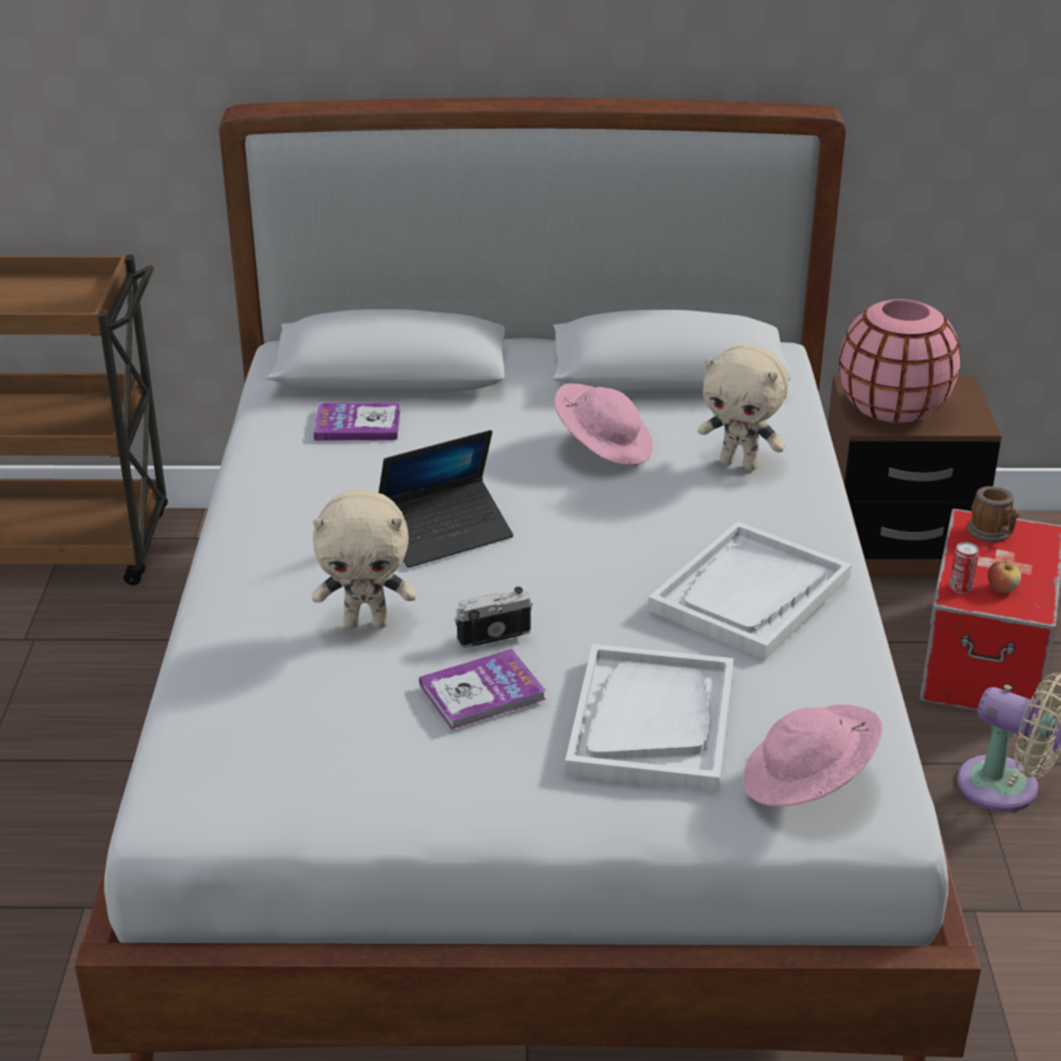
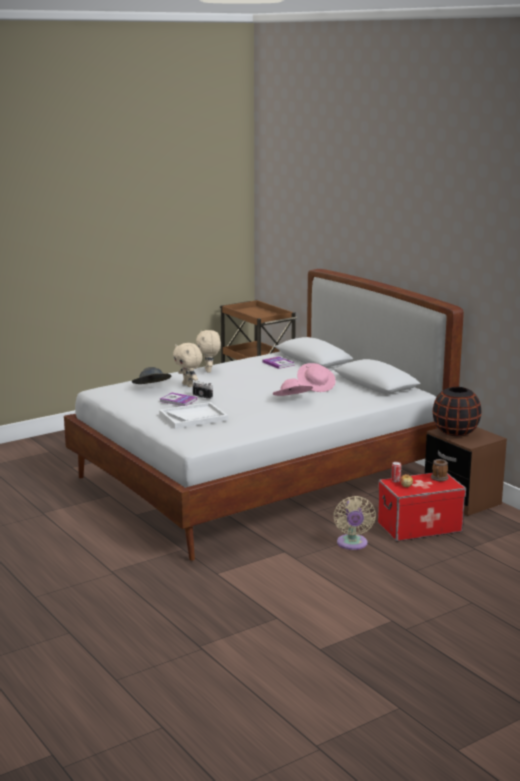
camera: 55 degrees right, 15 degrees down
(321, 697) = (151, 388): none -> grey hat
(445, 534) = (240, 382): laptop -> none
(740, 464) = (337, 401): beige plush toy -> beige plush toy (209, 370)
(750, 594) = (268, 415): white tray -> none
(808, 783) = (192, 436): pink hat -> pink hat (292, 400)
(892, 410) = (455, 432): pink vase -> black vase

